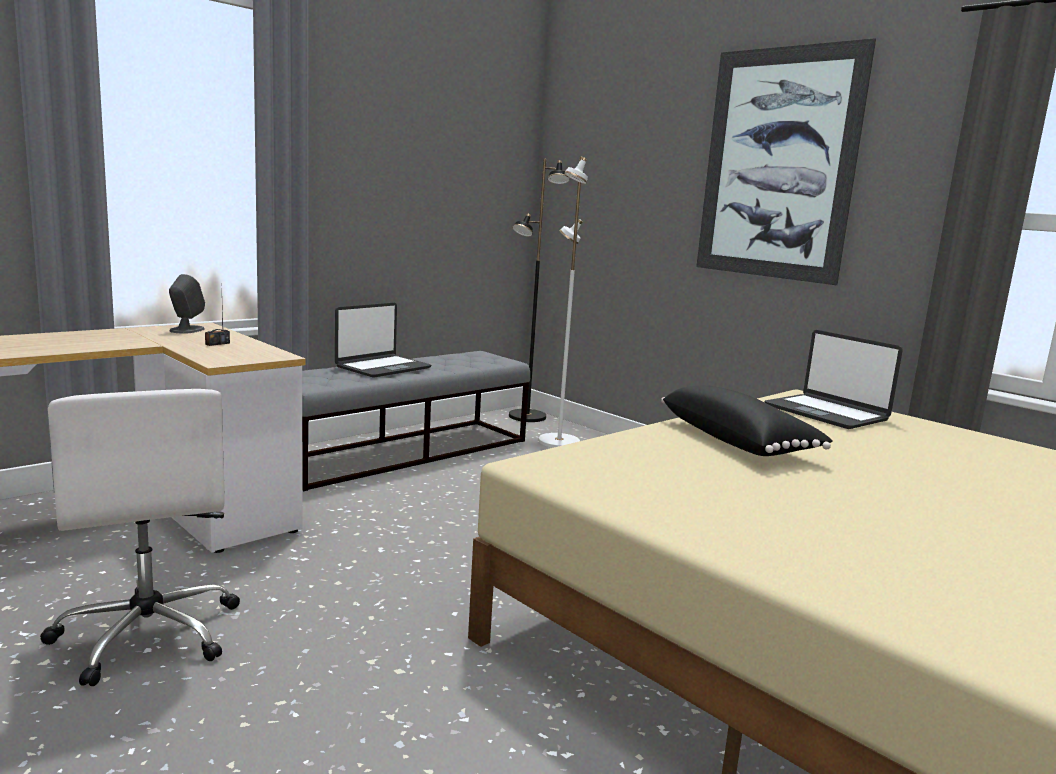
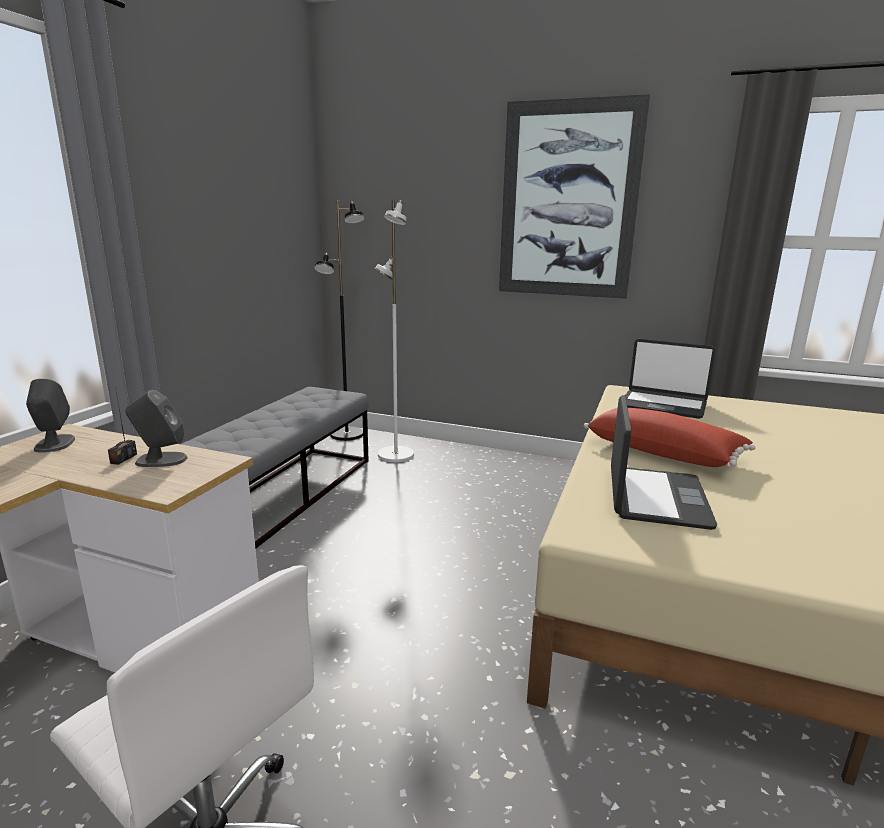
camera: 25 degrees left, 5 degrees up
(240, 348) = (160, 460): none -> grey speaker
(382, 367) = (247, 427): laptop -> laptop (655, 498)
(738, 441) = (663, 452): black pillow -> red pillow

